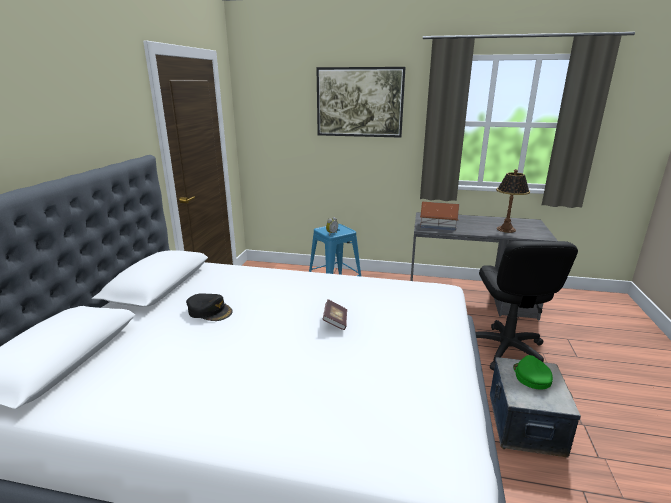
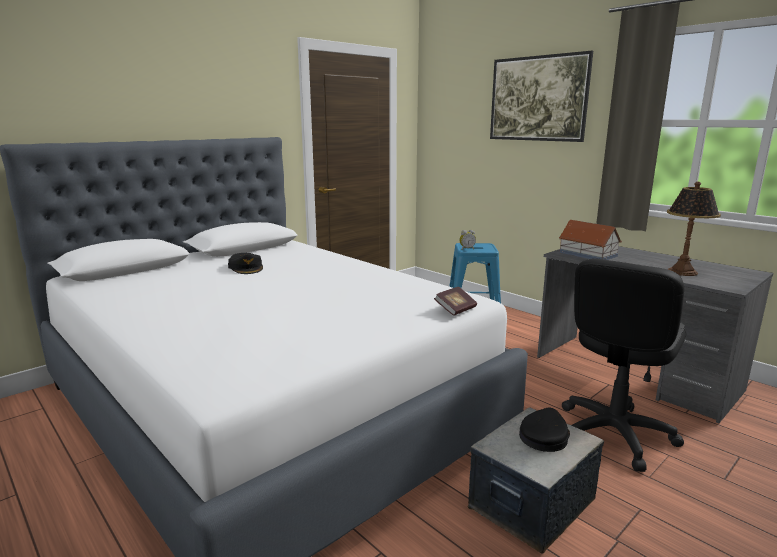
camera: 35 degrees right, 5 degrees down
(335, 321) = (321, 294): book -> book (455, 310)
(531, 376) = (544, 436): green cap -> black cap

